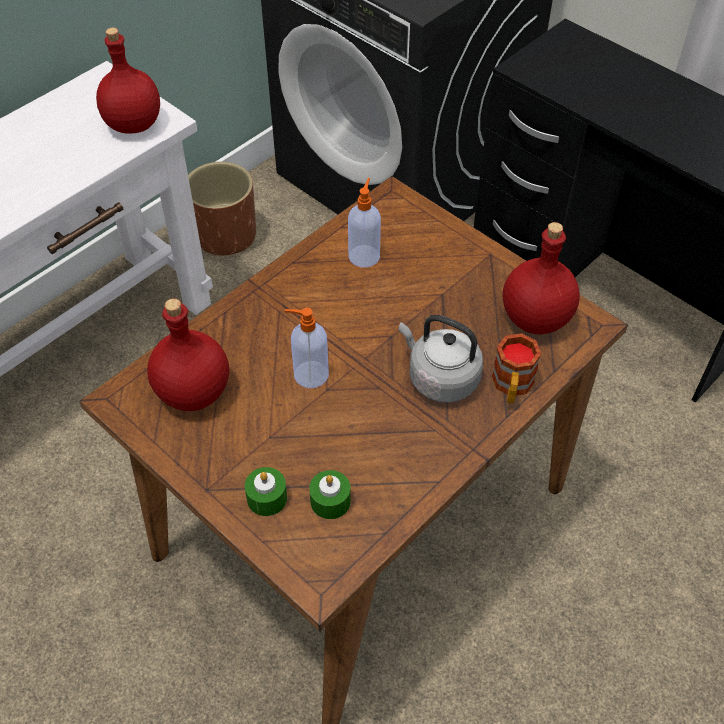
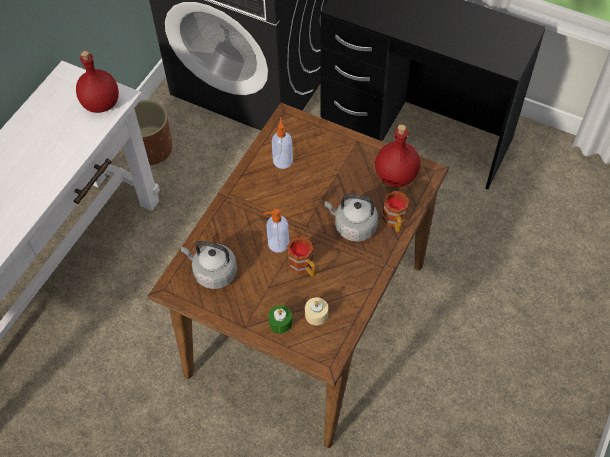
camera: 15 degrees left, 5 degrees up
(192, 393) = (213, 273): red bottle -> grey kettle
(330, 501) = (316, 314): green candle -> beige candle
(338, 420) = (304, 267): none -> mug

